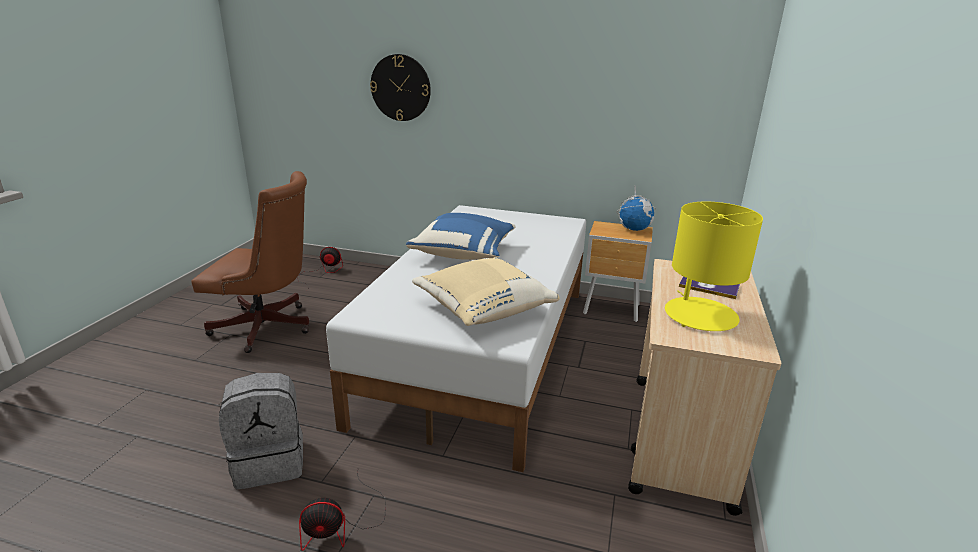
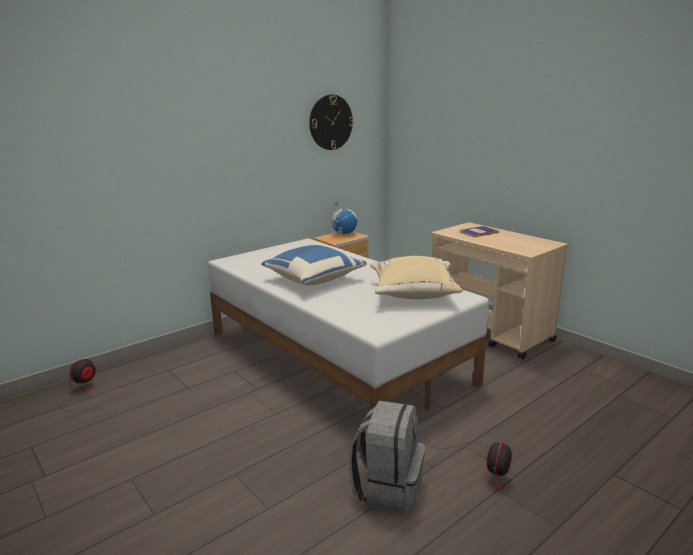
camera: 55 degrees left, 5 degrees down
(268, 328) = (155, 450): brown office chair -> none
(400, 88) = (129, 159): wall clock -> wall clock (330, 122)
(700, 315) = (510, 242): yellow table lamp -> none

